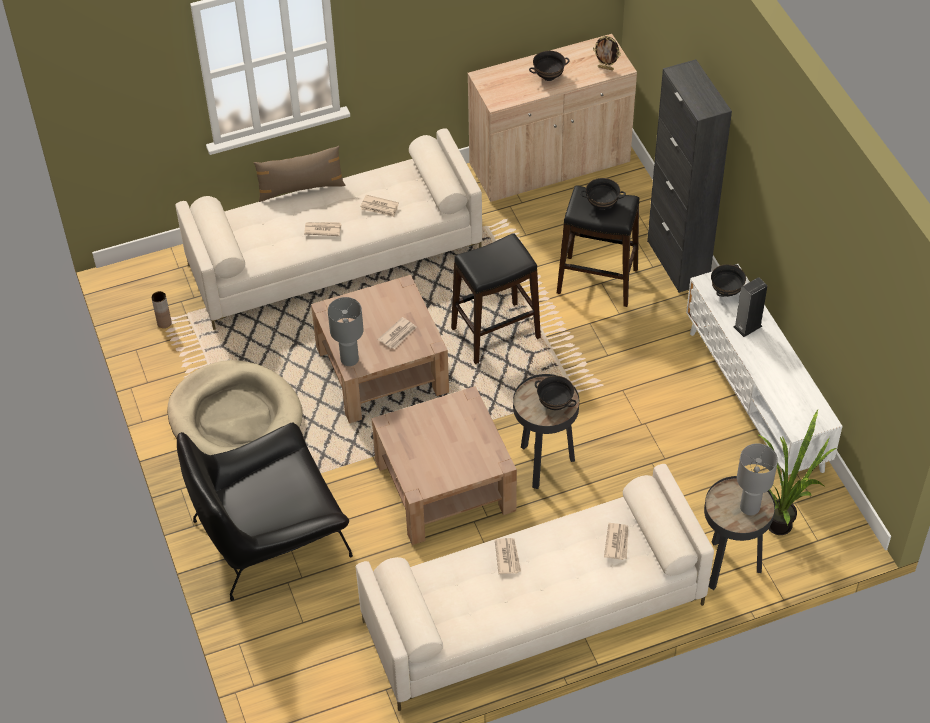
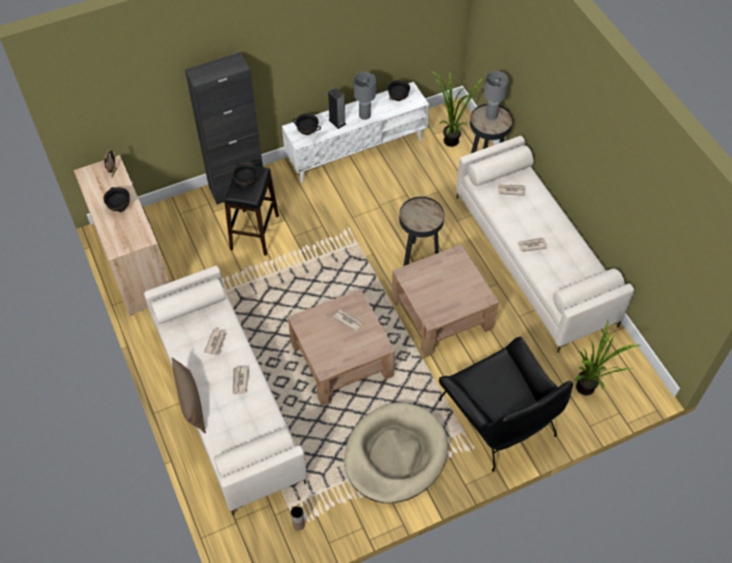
camera: 95 degrees left, 5 degrees up
(294, 651) = (588, 390): none -> potted plant
(349, 360) = (374, 349): grey table lamp -> grey table lamp (365, 115)
(495, 333) = (304, 290): black stool -> none
(554, 404) = (423, 210): black bowl -> black bowl (398, 98)

